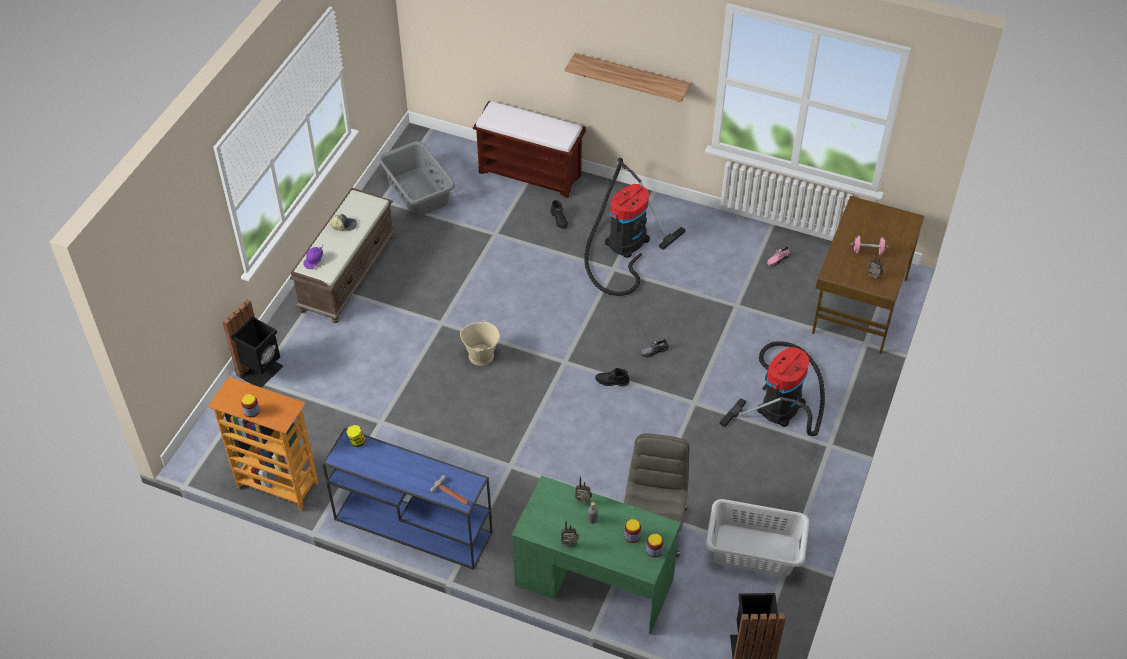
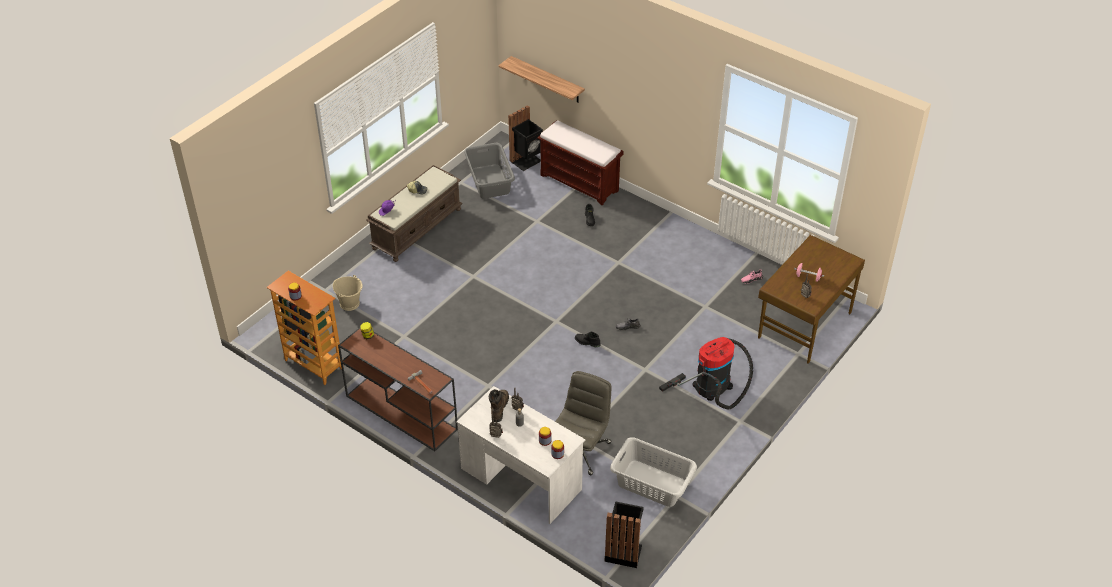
camera: 15 degrees right, 5 degrees down
(262, 371) = (330, 285): black trash can -> black trash can (526, 161)
(411, 526) = (400, 412): blue console table -> brown console table
(481, 355) = (495, 305): beige bucket -> beige bucket (350, 303)
(559, 503) = (499, 407): none -> brown boot
(594, 581) = (521, 479): green desk -> white desk
(624, 245) = (633, 247): vacuum cleaner -> none
(631, 78) = (657, 115): shelf -> shelf (547, 80)

